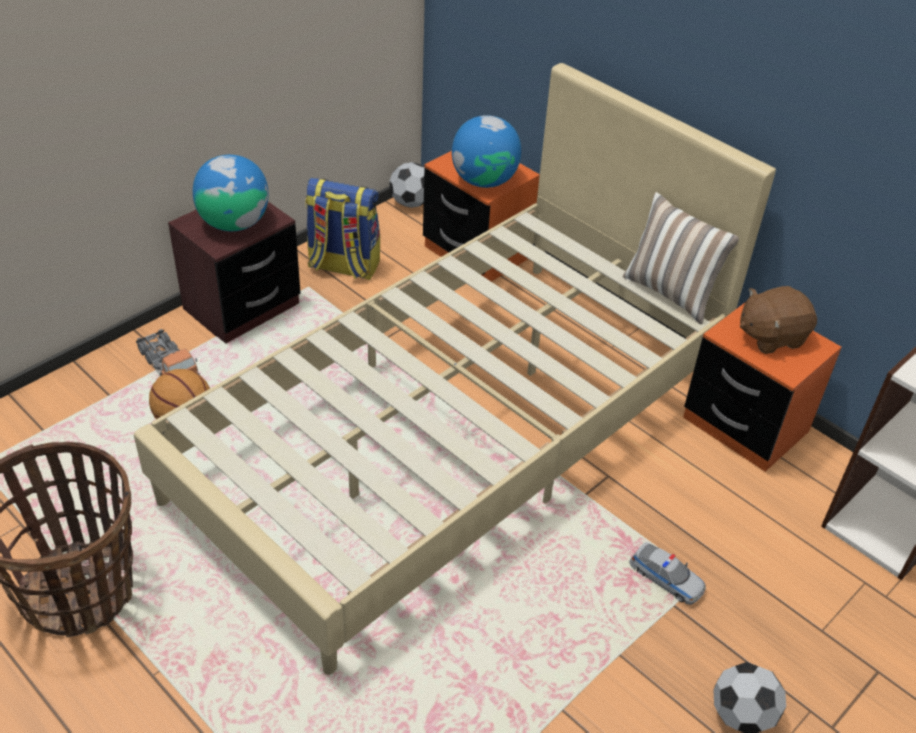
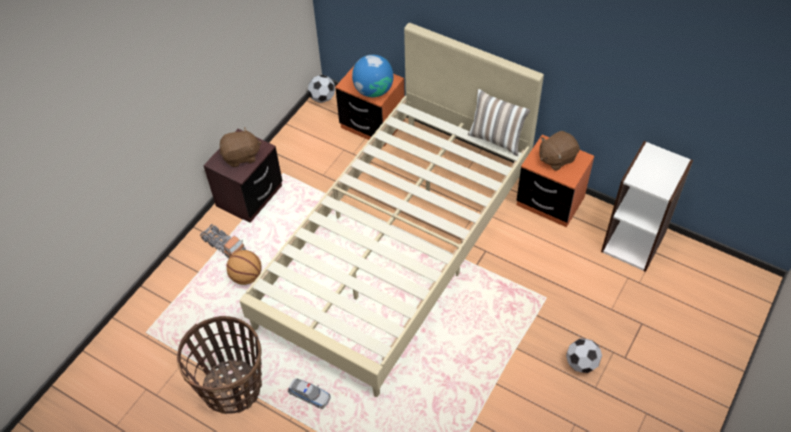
camera: 10 degrees left, 10 degrees up
(234, 223) = (241, 156): globe -> brown plush toy
(343, 266) = (298, 153): backpack -> none
(666, 578) = (529, 301): toy car -> toy car (309, 395)

